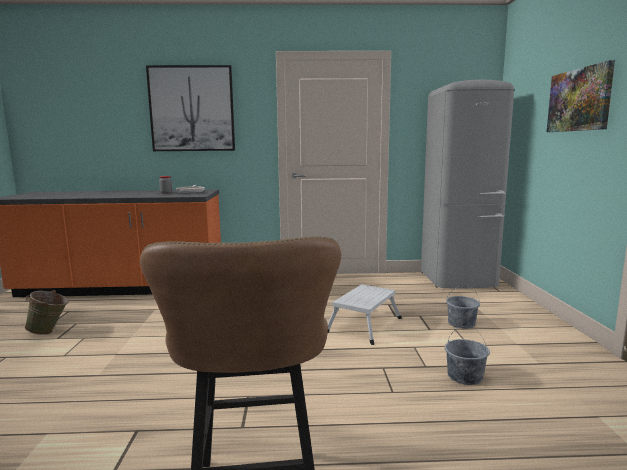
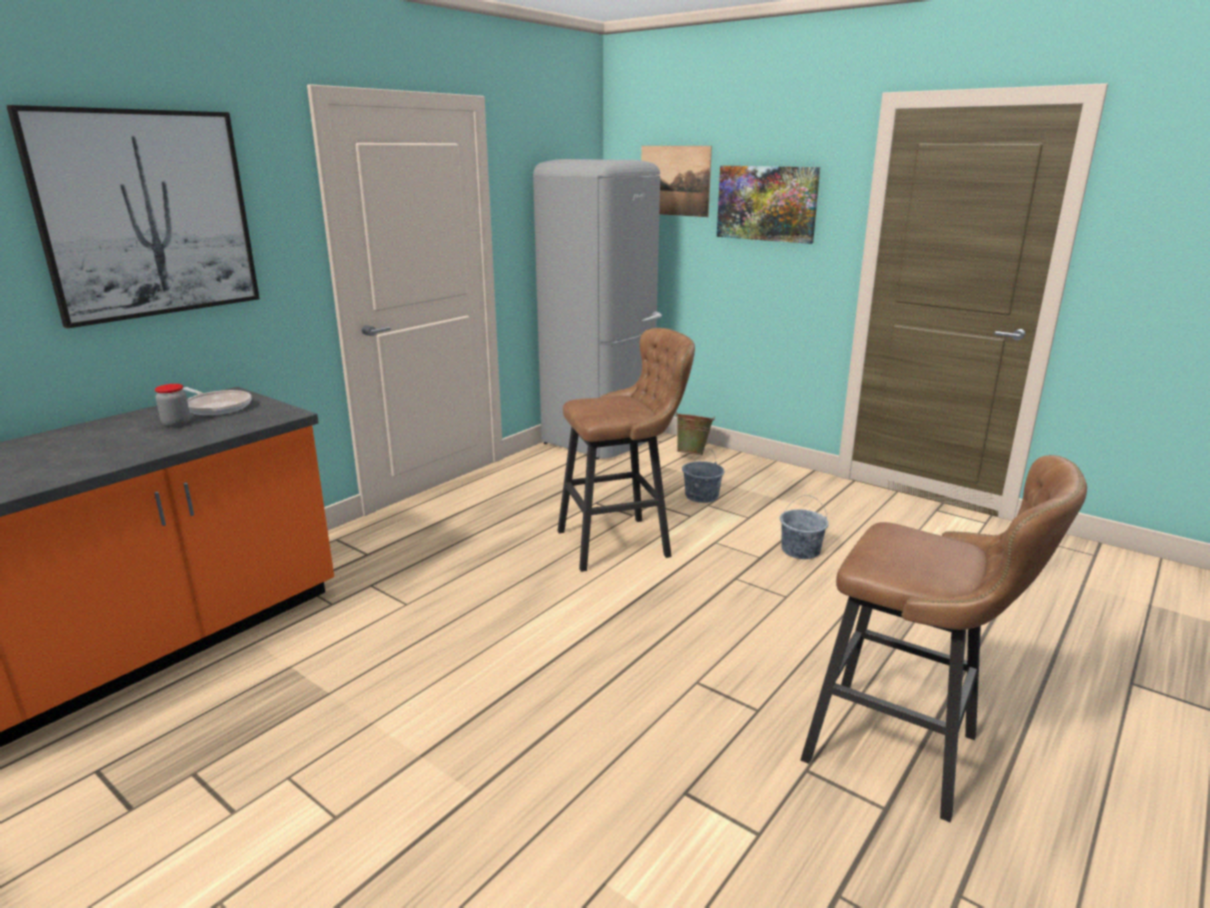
camera: 50 degrees left, 10 degrees up
(50, 332) = (181, 817): green bucket -> green bucket (692, 454)
(364, 325) = (626, 541): white step ladder -> brown stool
(531, 94) = (674, 180): none -> picture

